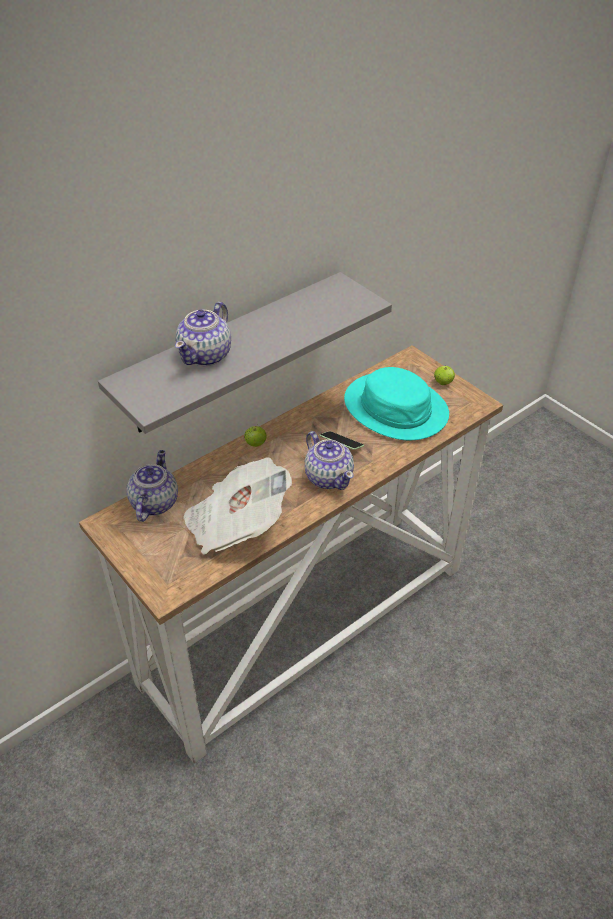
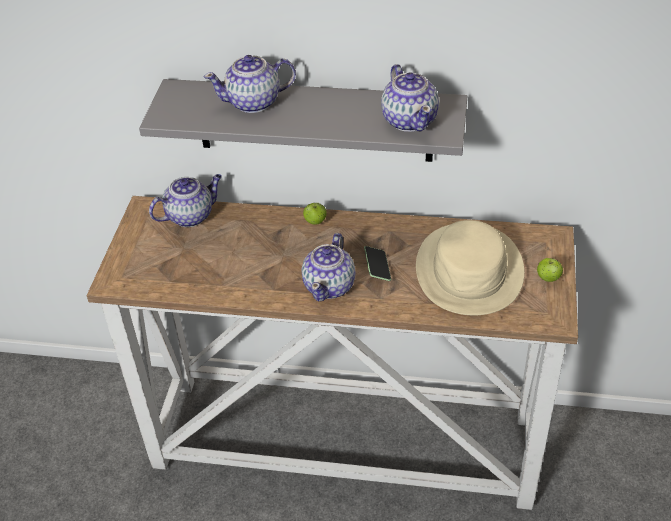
camera: 50 degrees right, 0 degrees up
(236, 524) = (217, 270): newspaper -> none
(333, 306) = (410, 120): none -> teapot
(396, 408) = (470, 270): turquoise hat -> beige hat

